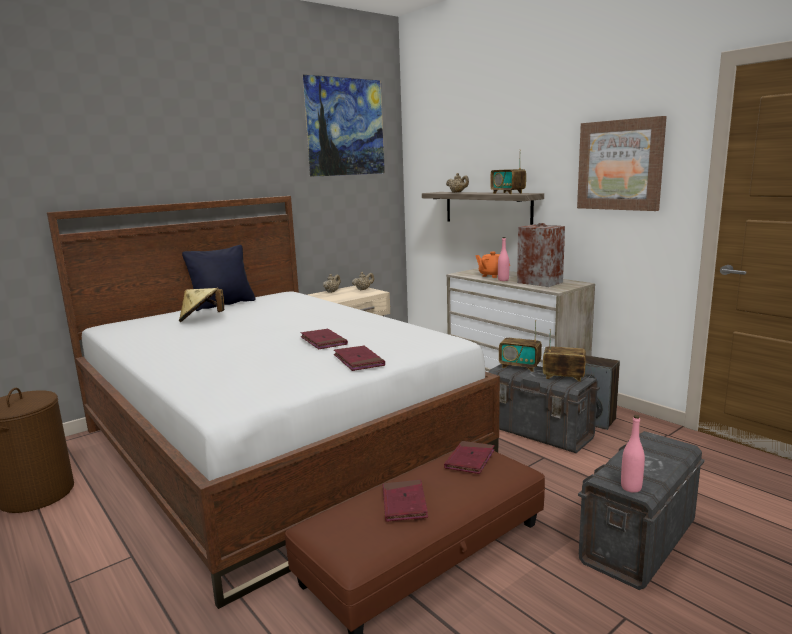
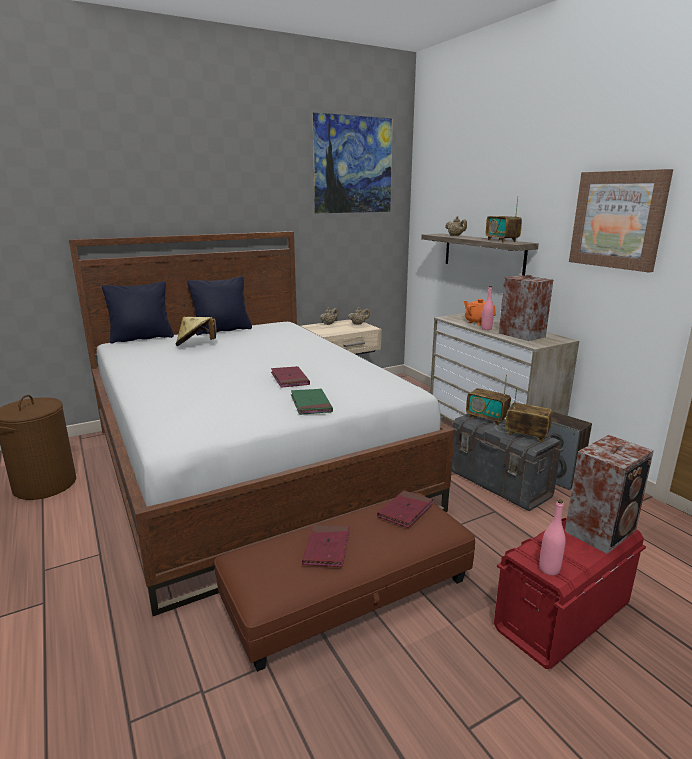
camera: 10 degrees right, 5 degrees up
(134, 318) = (142, 338): none -> black pillow
(358, 361) = (311, 404): red book -> green book
(638, 542) = (561, 616): grey storage box -> red storage box
(665, 449) = (602, 531): none -> speaker

